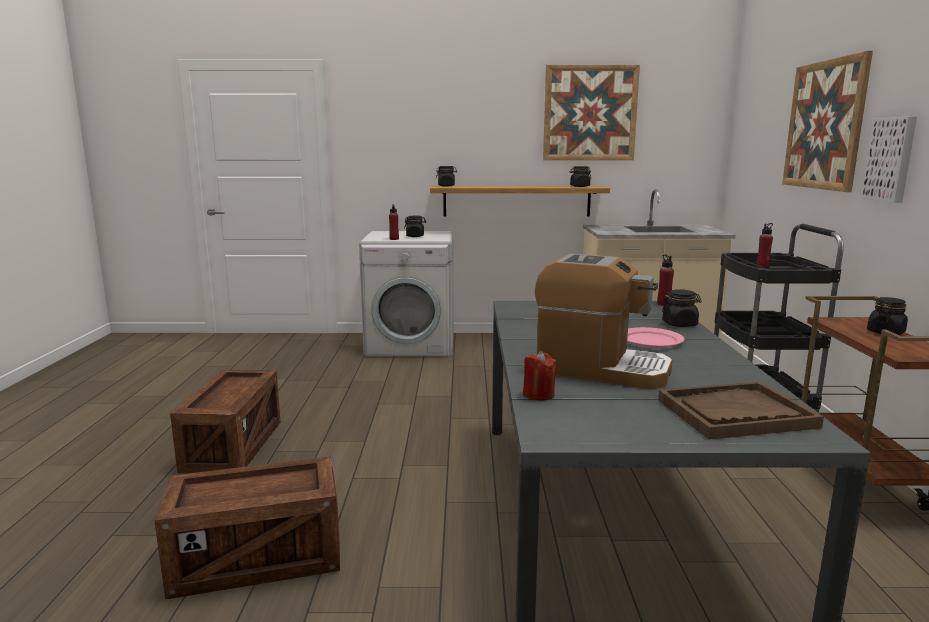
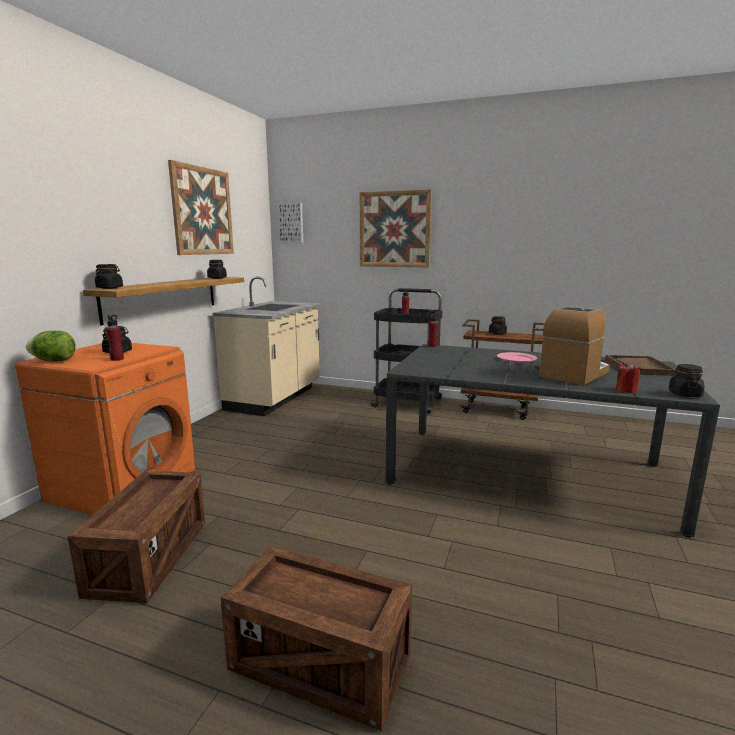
camera: 70 degrees left, 0 degrees up
(257, 560) = (591, 646): crate -> crate (149, 558)
(377, 234) = (54, 361): none -> lettuce
(411, 345) = (127, 484): white washing machine -> orange washing machine
(679, 324) = (481, 350): black jar -> black jar (684, 394)
(891, 159) = (460, 248): picture -> picture (291, 223)

